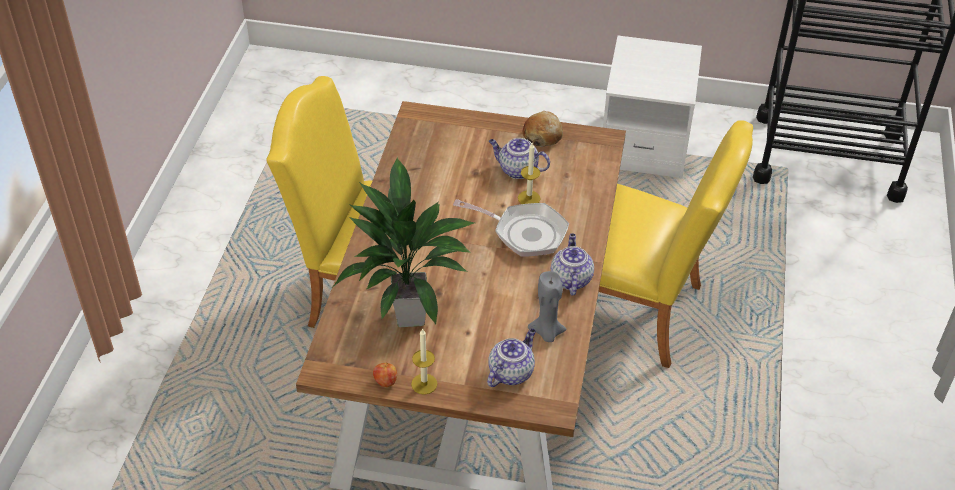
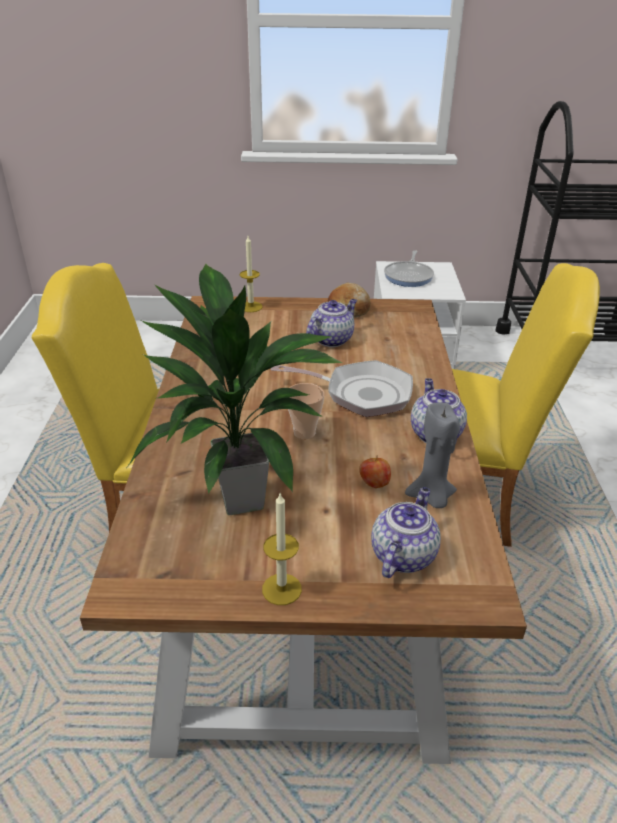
camera: 10 degrees left, 10 degrees down
(385, 382) = (222, 594): apple -> apple (374, 484)
(469, 265) = (304, 433): none -> cup
(517, 170) = (331, 339): teapot -> teapot turned 120 degrees clockwise
(529, 198) = (354, 362): candle -> candle (251, 307)
(646, 63) = (409, 276): none -> frying pan

